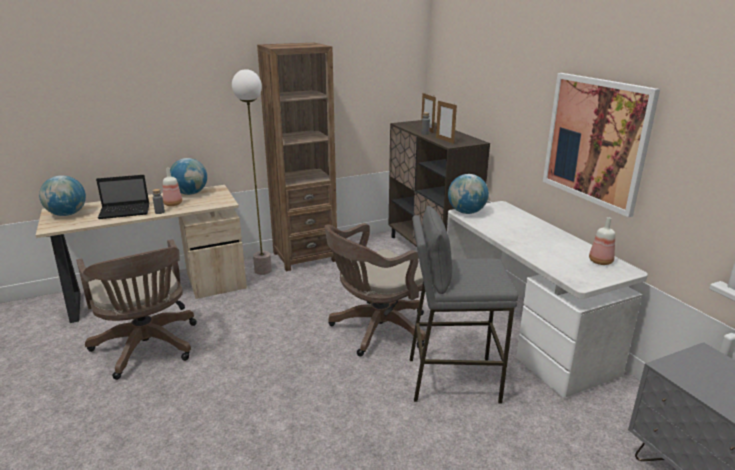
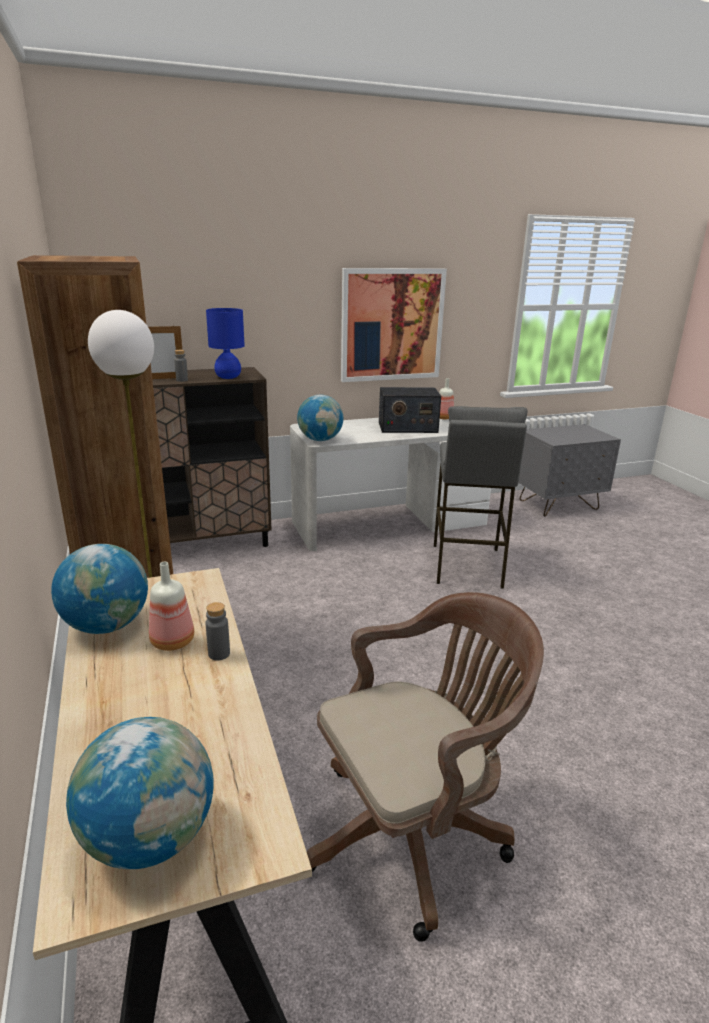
camera: 85 degrees left, 0 degrees up
(126, 211) = (188, 709): laptop -> none
(375, 330) = (379, 598): brown office chair -> none
(444, 140) = (228, 377): picture frame -> blue table lamp
(539, 243) = (407, 427): none -> radio

